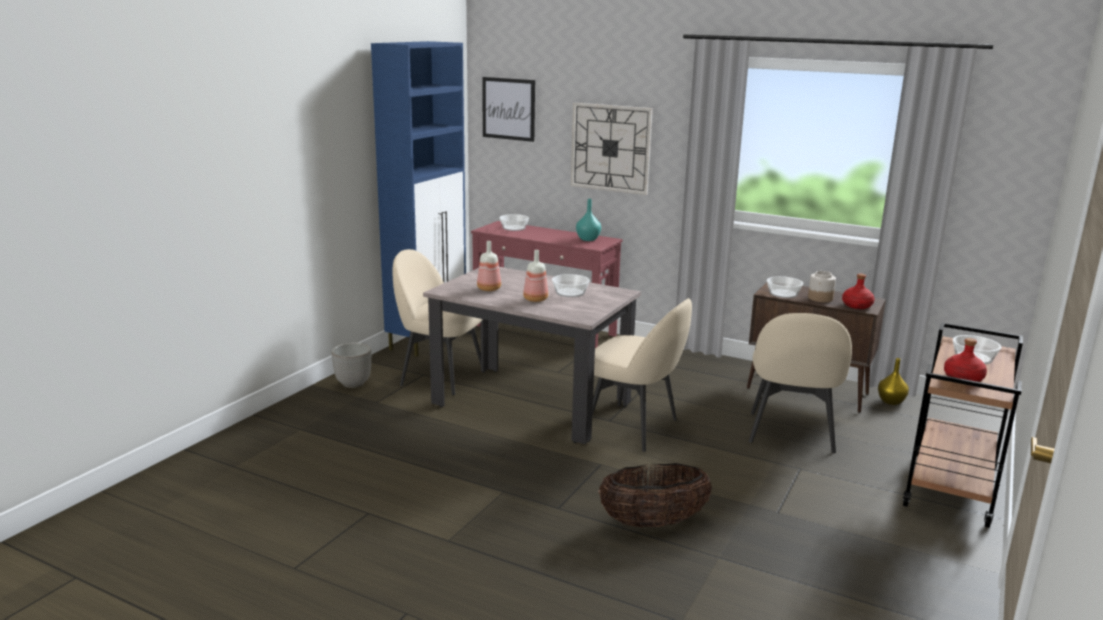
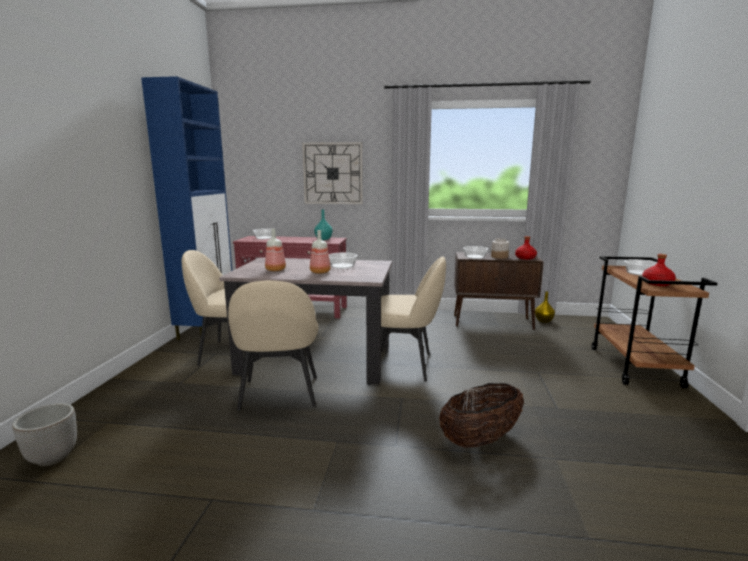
camera: 20 degrees left, 5 degrees down
(353, 384) = (152, 371): planter -> planter (52, 458)
(508, 109) = (251, 151): picture -> none
(791, 434) = (509, 350): beige chair -> beige chair (279, 394)

